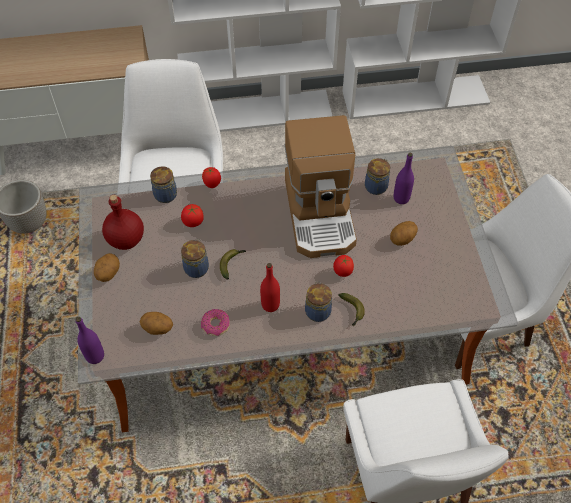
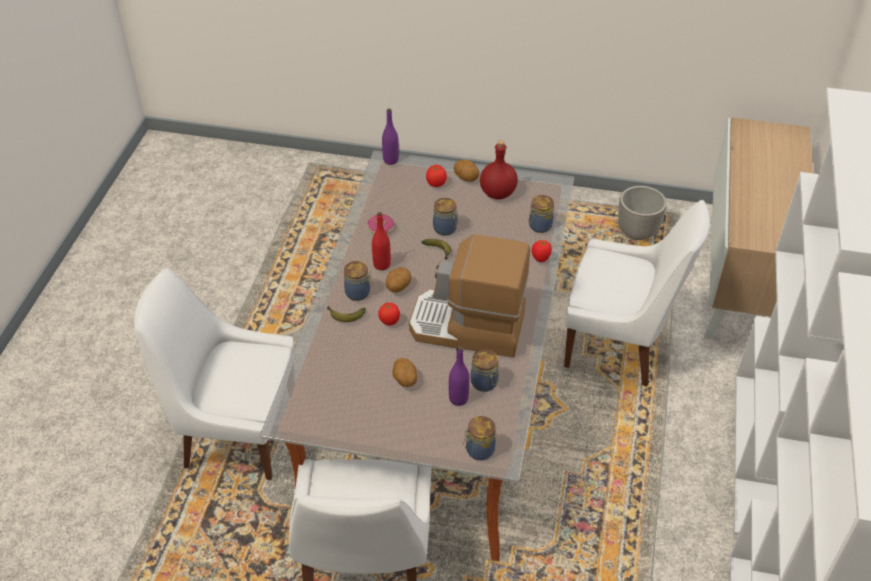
camera: 110 degrees right, 10 degrees down
(157, 329) = (396, 195): potato -> potato (398, 287)
(193, 222) = (498, 237): tomato -> tomato (436, 183)
(442, 173) = (478, 450): none -> jar

